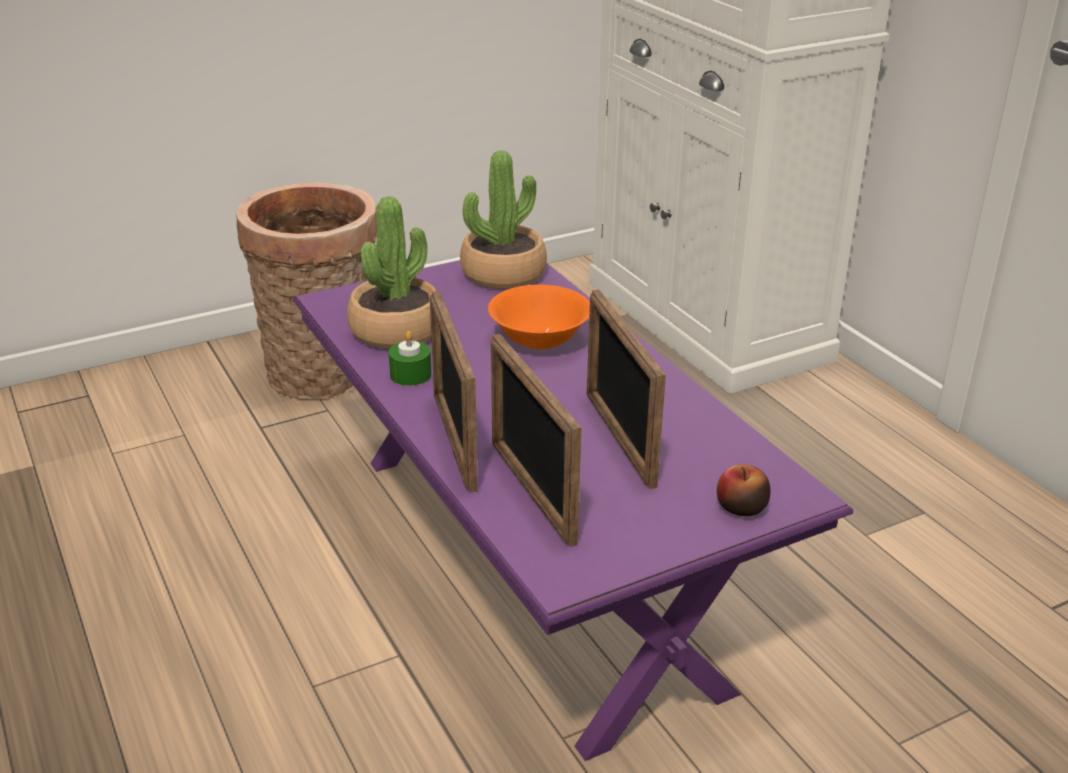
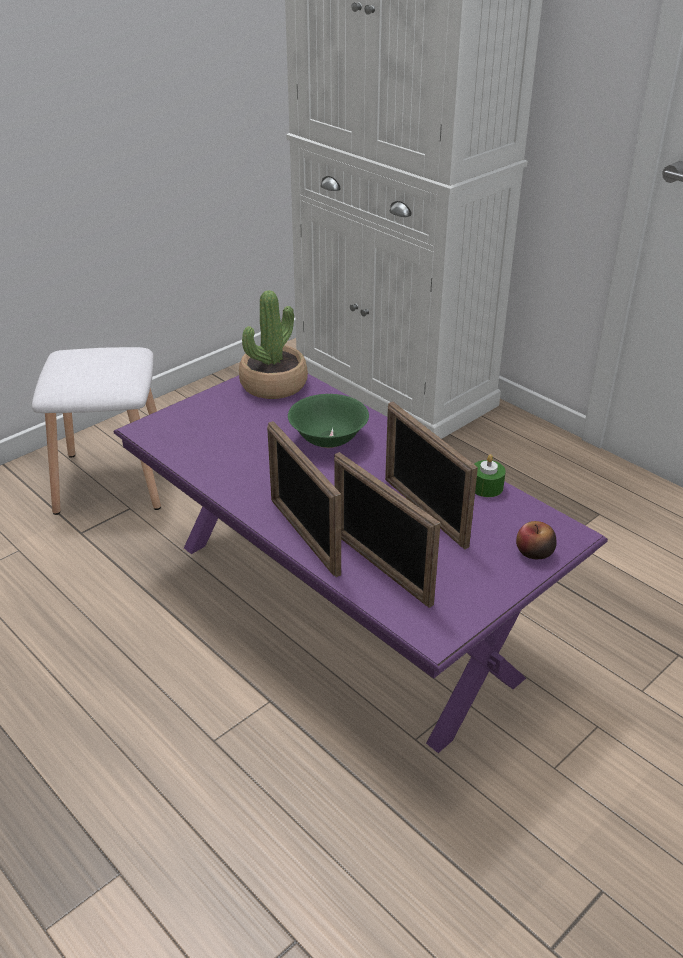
camera: 15 degrees left, 5 degrees up
(324, 376) = (115, 480): basket -> white stool
(396, 330) = (213, 448): potted plant -> none
(410, 374) = (243, 485): green candle -> green candle (486, 487)
(539, 341) = (328, 439): orange bowl -> green bowl

